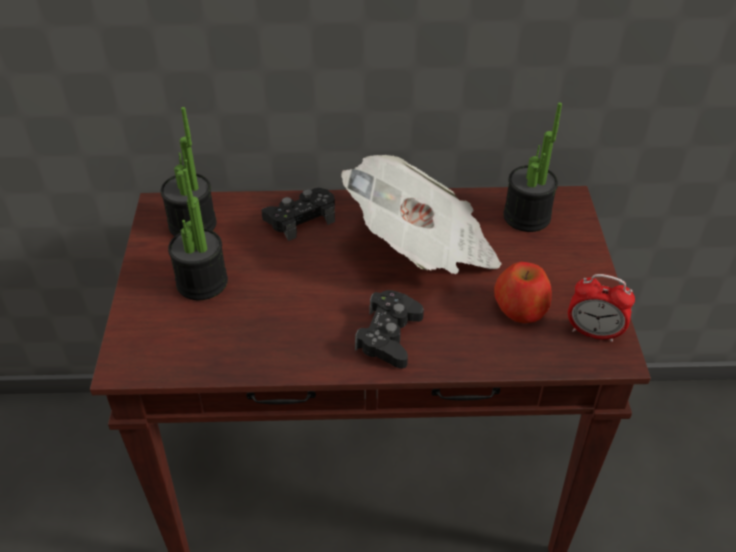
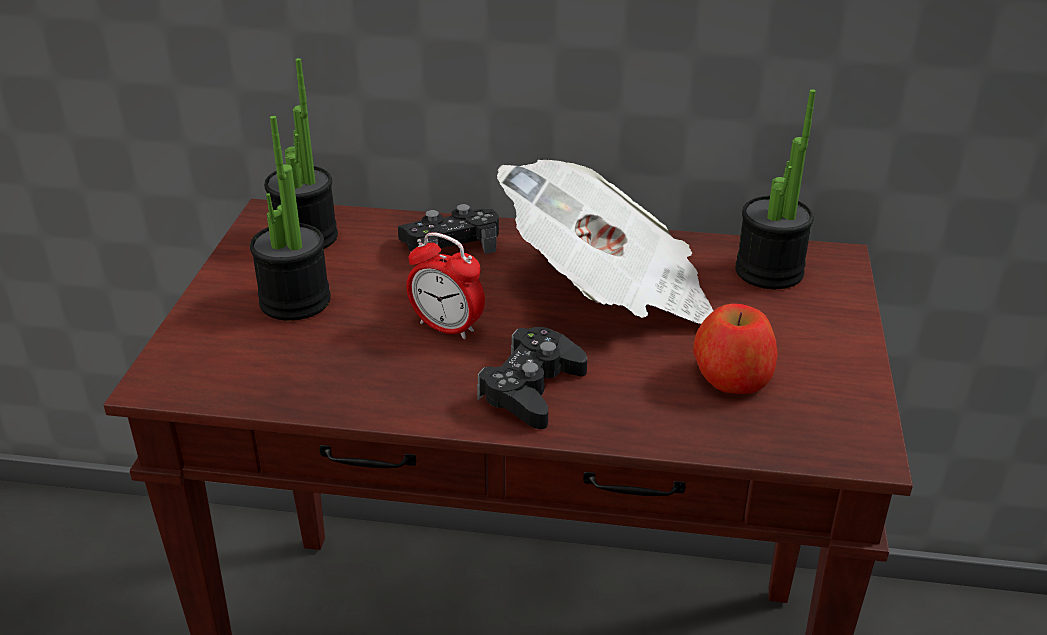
camera: 10 degrees right, 10 degrees down
(593, 332) = (835, 418): alarm clock -> alarm clock (447, 328)

